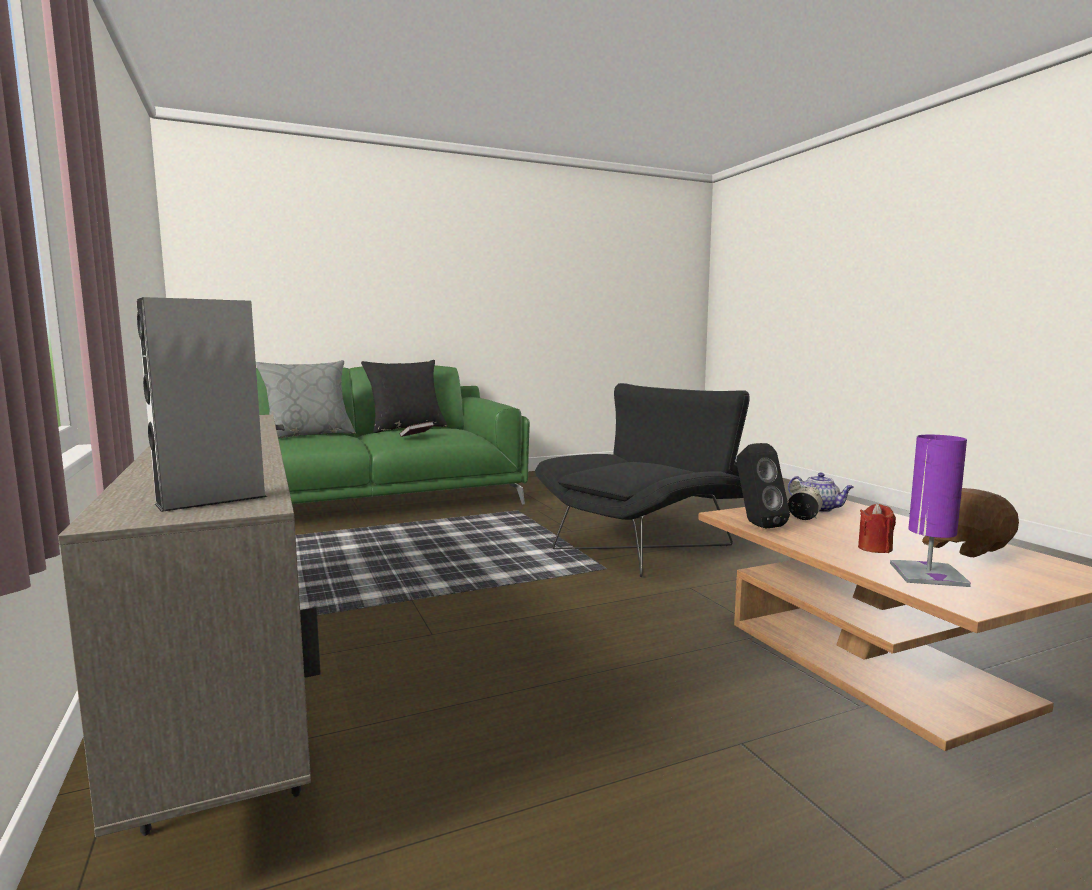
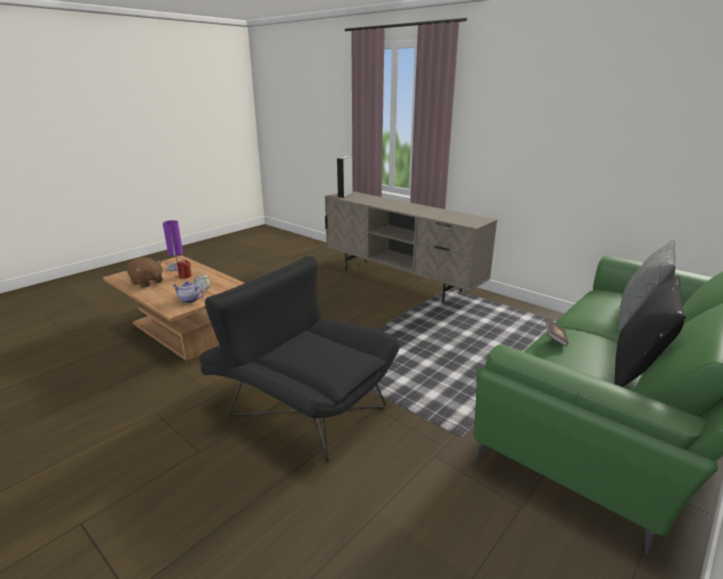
camera: 155 degrees right, 15 degrees up
(649, 543) = (301, 404): black armchair -> black armchair turned 105 degrees clockwise
(756, 525) = (228, 282): black speaker -> none

